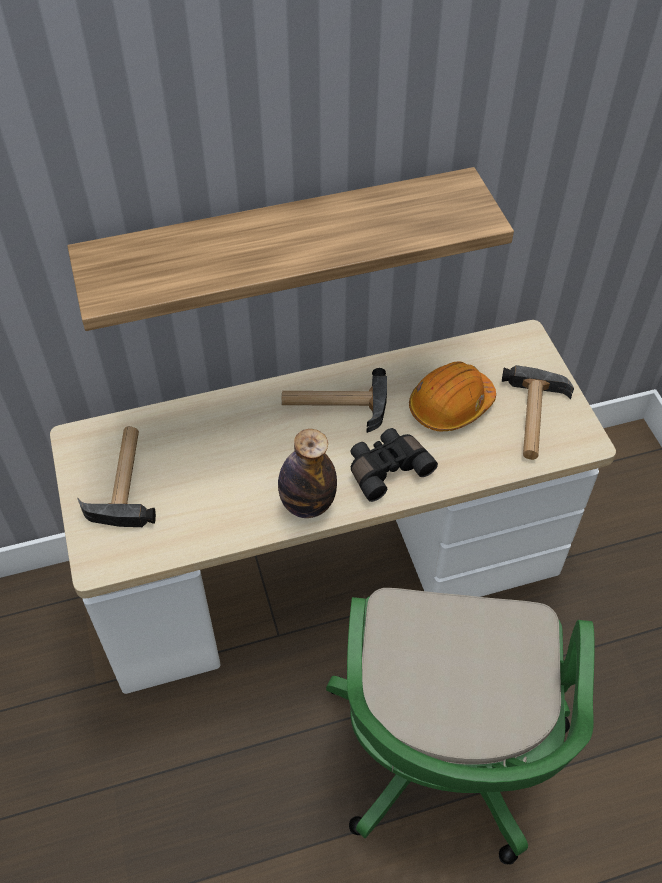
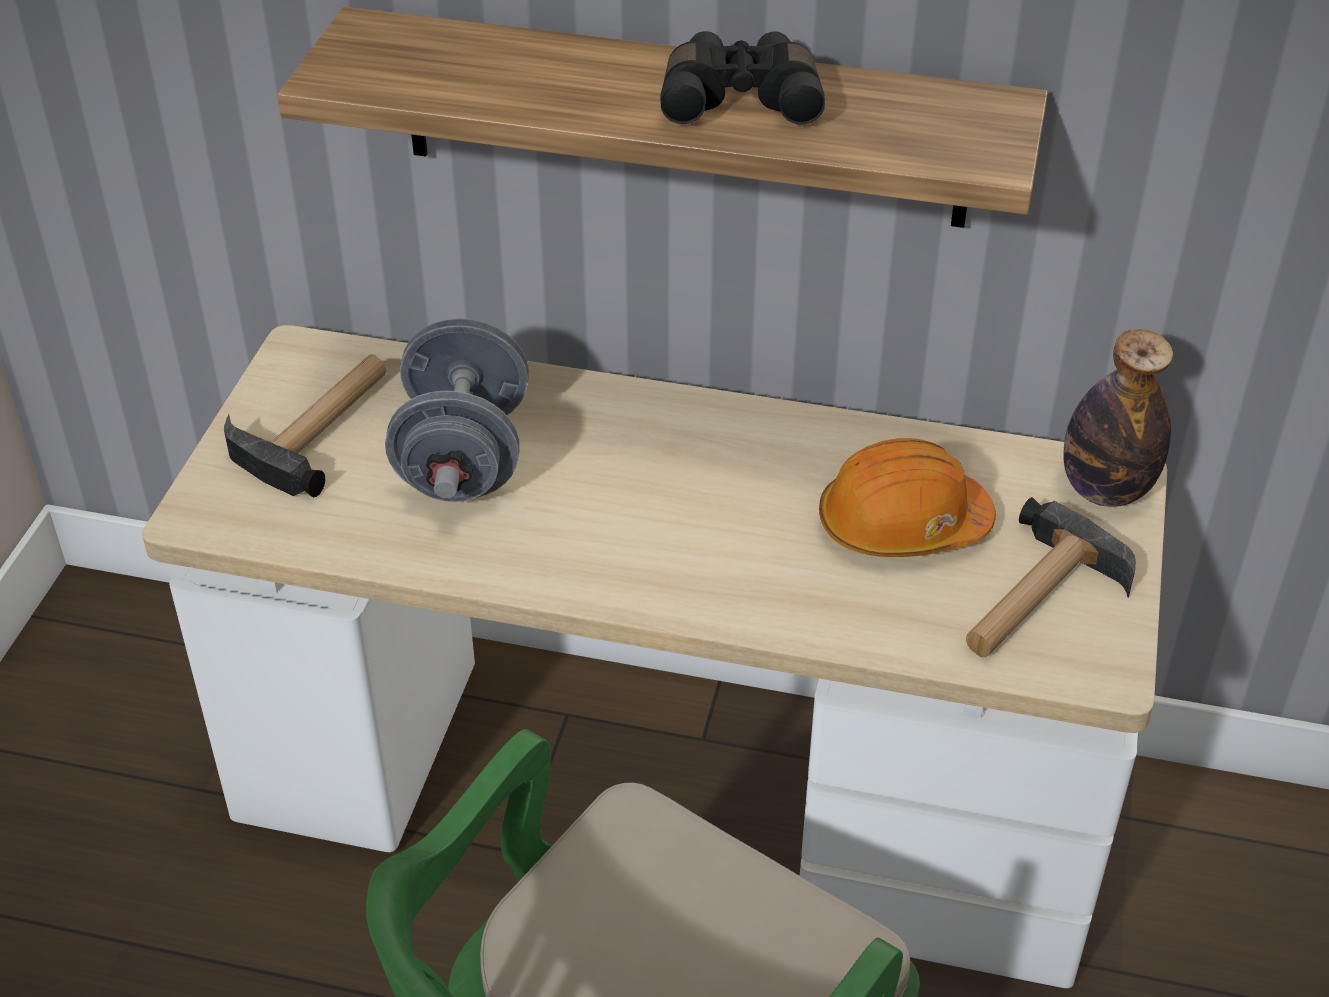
camera: 30 degrees right, 10 degrees down
(214, 463) = (463, 457): none -> grey dumbbell
(307, 503) = (556, 566): bottle -> bottle (1105, 490)
(334, 404) = (710, 450): hammer -> none
(387, 468) = (721, 570): black binoculars -> black binoculars (740, 99)

